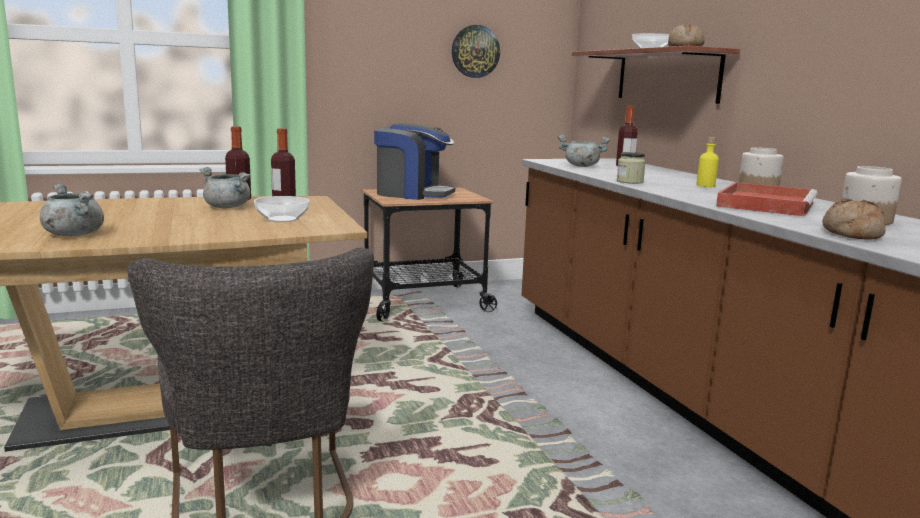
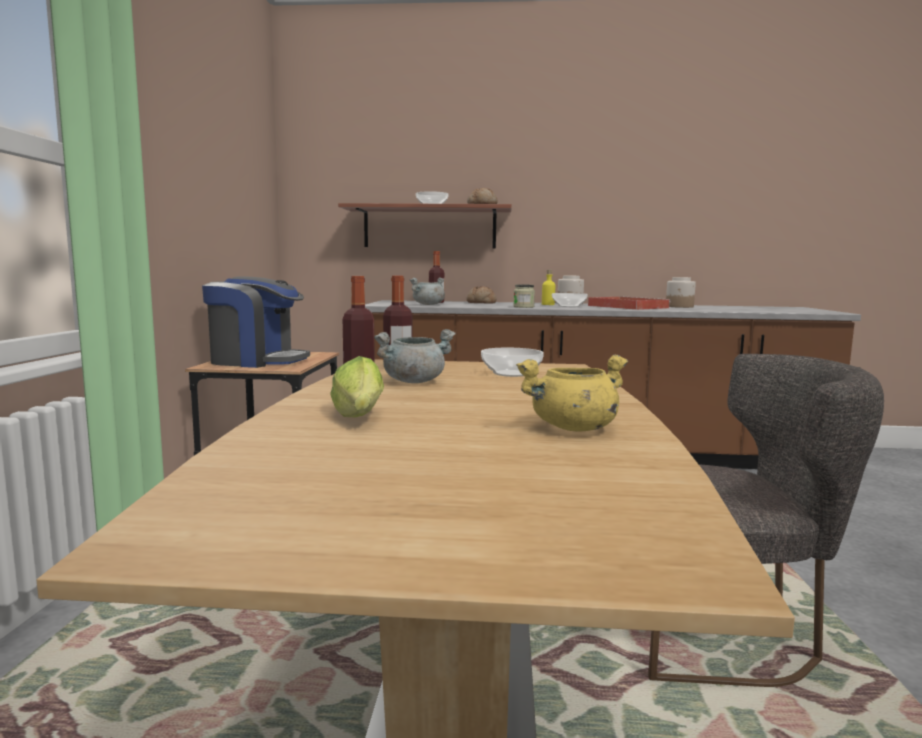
camera: 65 degrees left, 5 degrees down
(73, 234) = (573, 428): grey cooking pot -> yellow cooking pot
(104, 208) = (358, 417): none -> lettuce
(412, 194) = (257, 361): coffee machine -> coffee machine turned 60 degrees clockwise
(475, 51) = (233, 195): wall clock -> none
(695, 190) = (569, 306): none -> bowl
(851, 234) = (722, 310): bread -> bread (481, 303)

